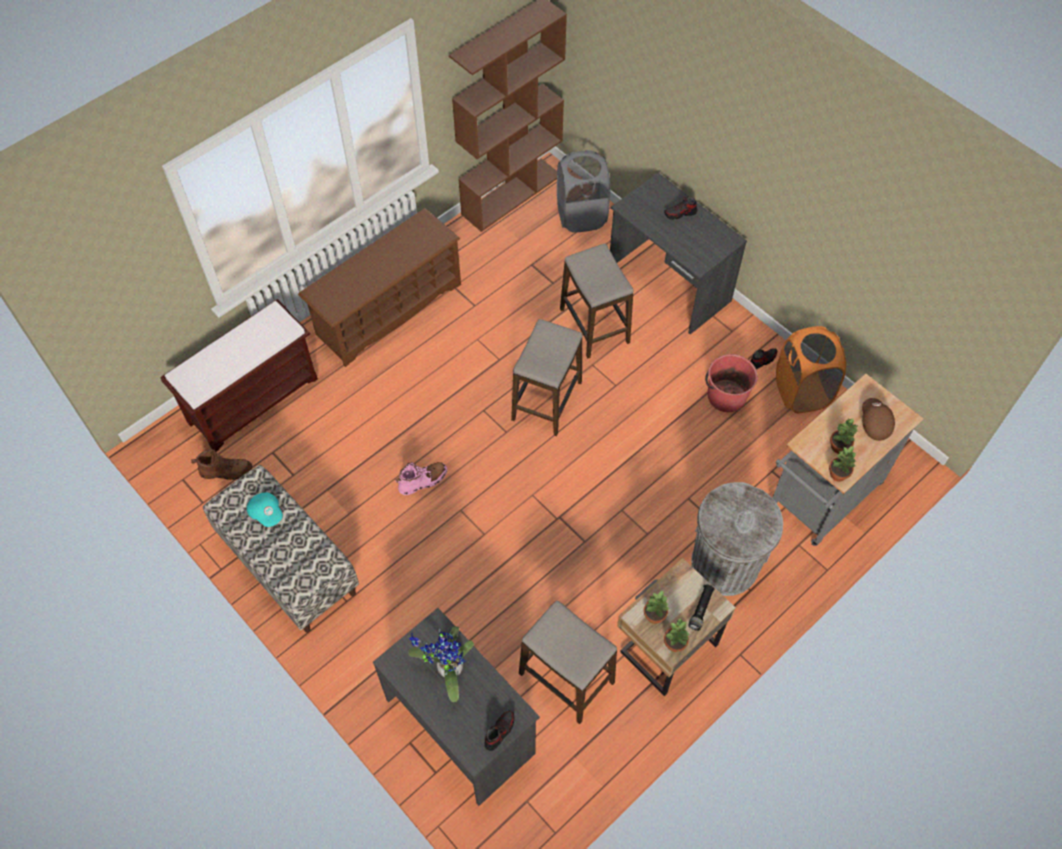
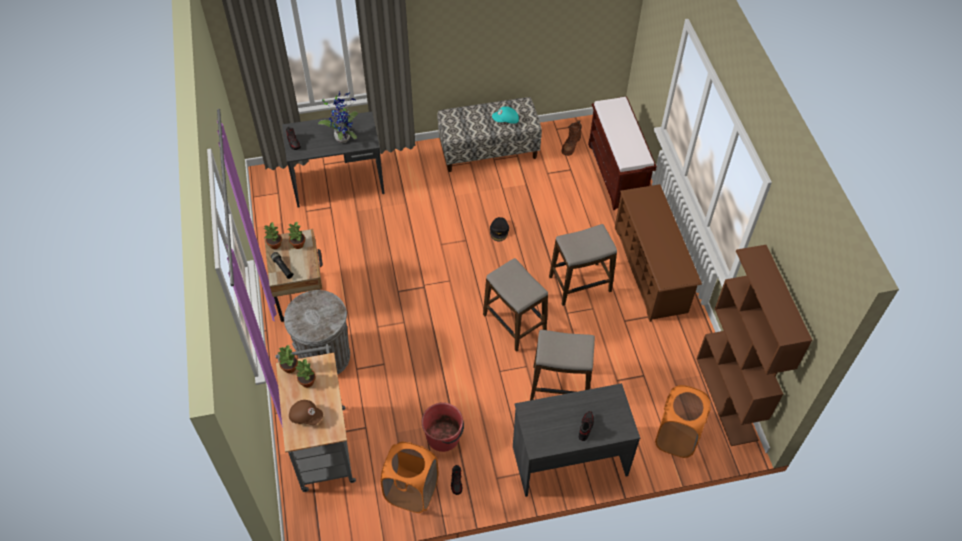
camera: 120 degrees right, 5 degrees down
(423, 481) = (499, 231): pink boot -> black cap
(566, 677) = (324, 240): stool -> stool (580, 284)
(581, 216) = (676, 437): grey laundry basket -> orange laundry basket

